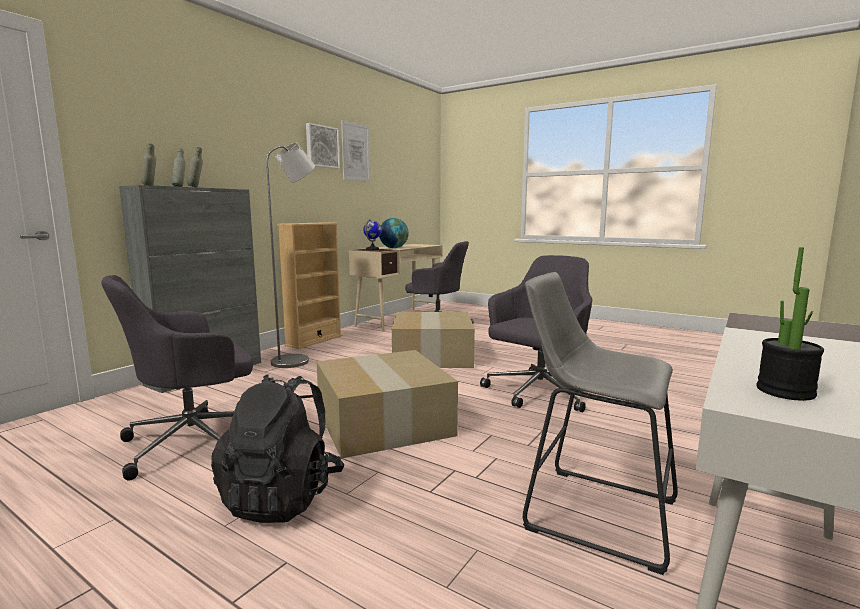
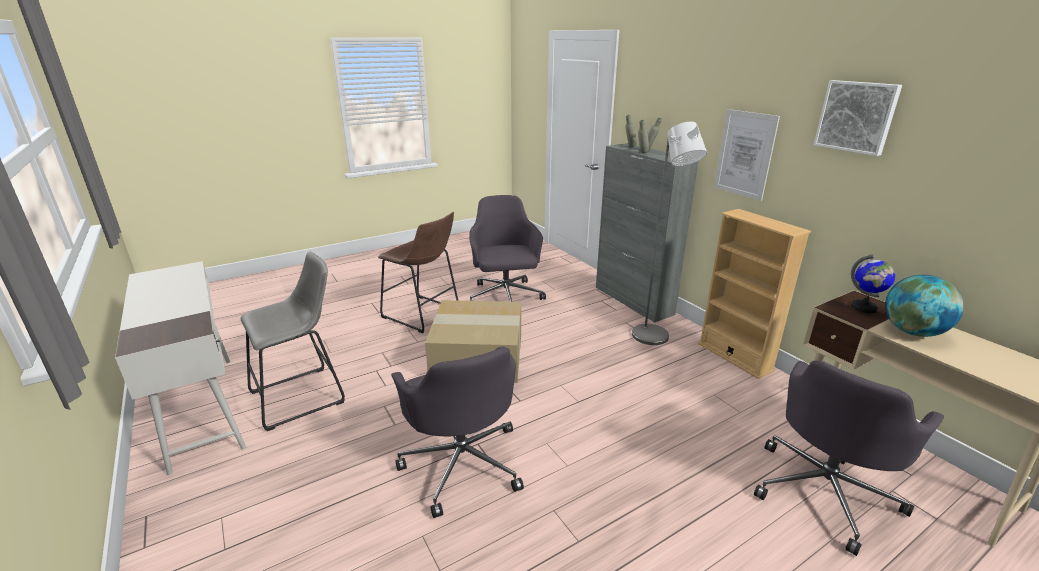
camera: 115 degrees right, 15 degrees up
(283, 497) = (423, 315): black backpack -> brown stool
(356, 152) = (953, 129): picture -> picture (745, 154)
(431, 355) = (640, 428): cardboard box -> none
(785, 391) = (178, 275): potted plant -> none

